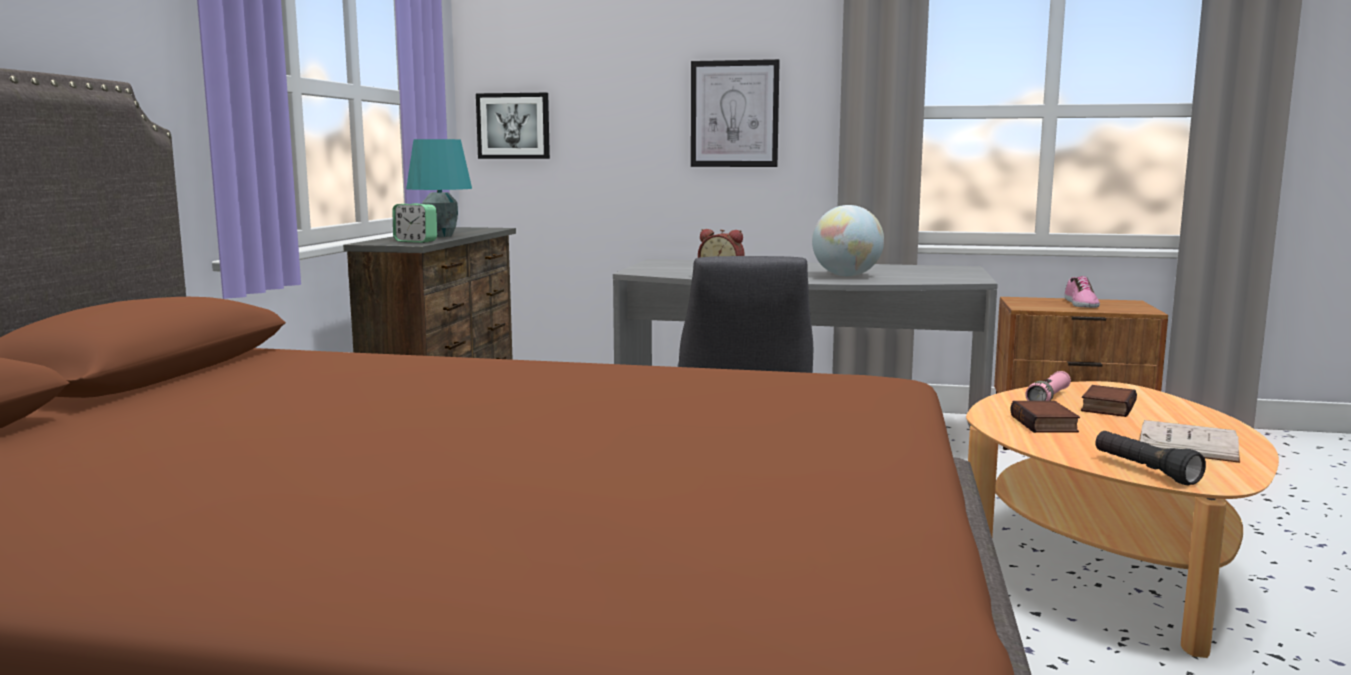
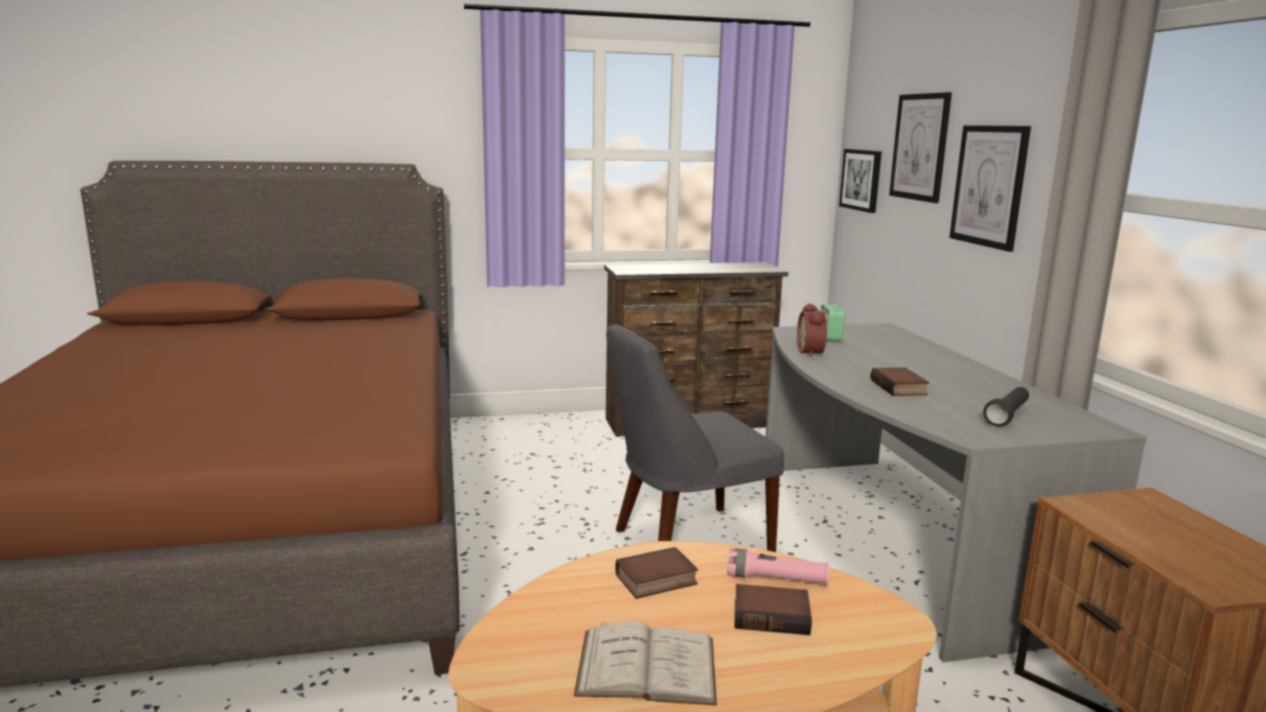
camera: 65 degrees right, 5 degrees up
(415, 241) = (640, 270): alarm clock -> alarm clock (829, 338)
(442, 236) = (686, 269): turquoise table lamp -> none
(619, 85) = (920, 147): none -> picture
(846, 276) = (900, 387): globe -> book
(1080, 304) = (1187, 539): shoe -> none
(1144, 470) = (511, 634): black flashlight -> black flashlight (1007, 416)

